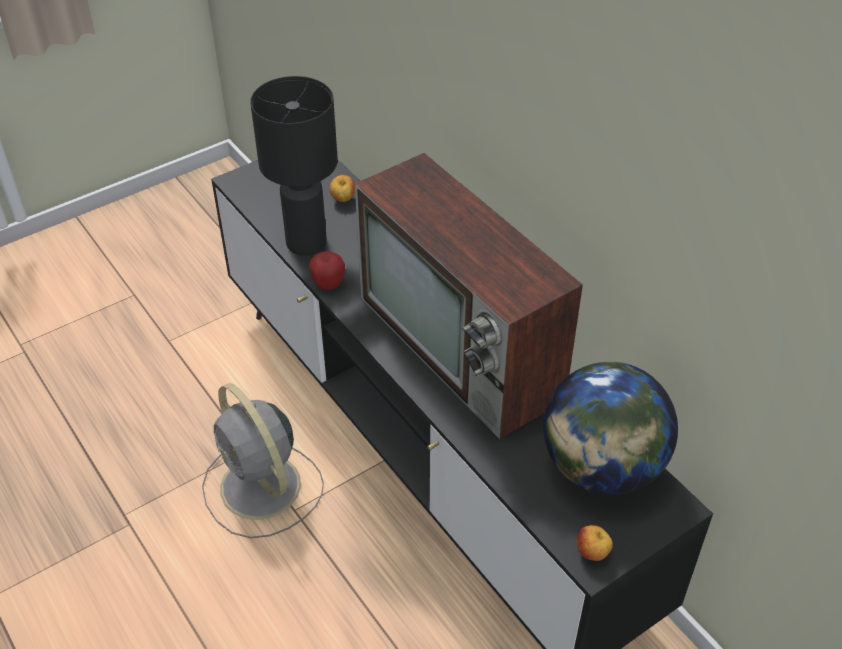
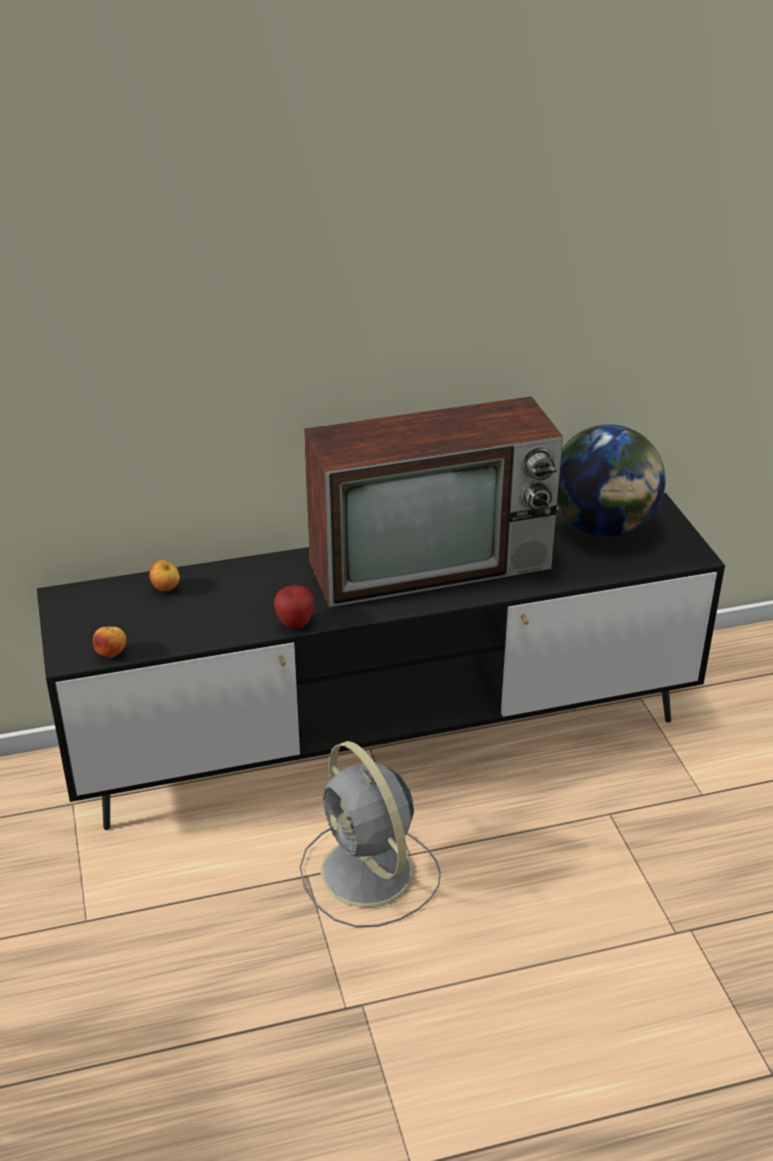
camera: 70 degrees left, 10 degrees down
(262, 489) = (369, 874): grey fan -> grey fan turned 75 degrees clockwise
(307, 242) = (218, 625): black table lamp -> none
(592, 553) = (685, 553): apple -> apple (111, 653)

